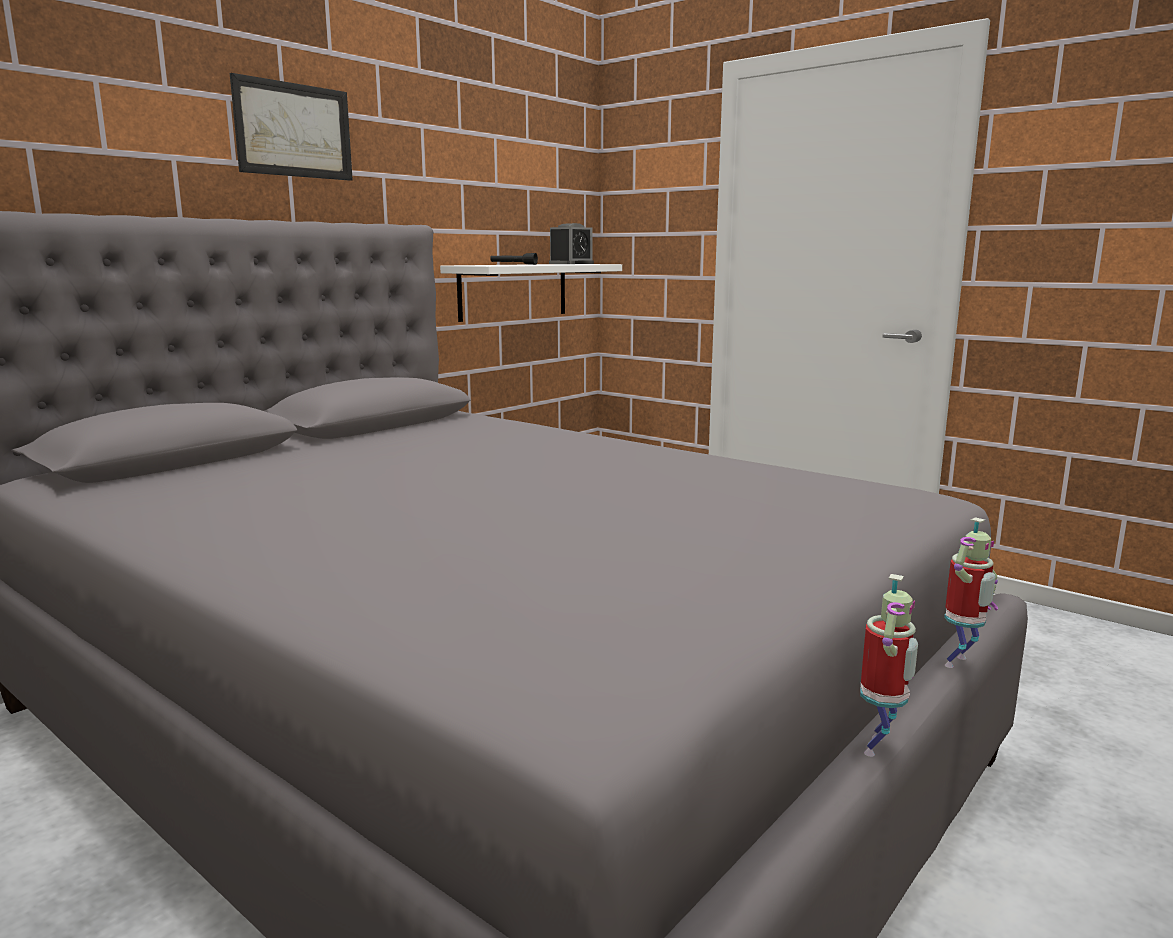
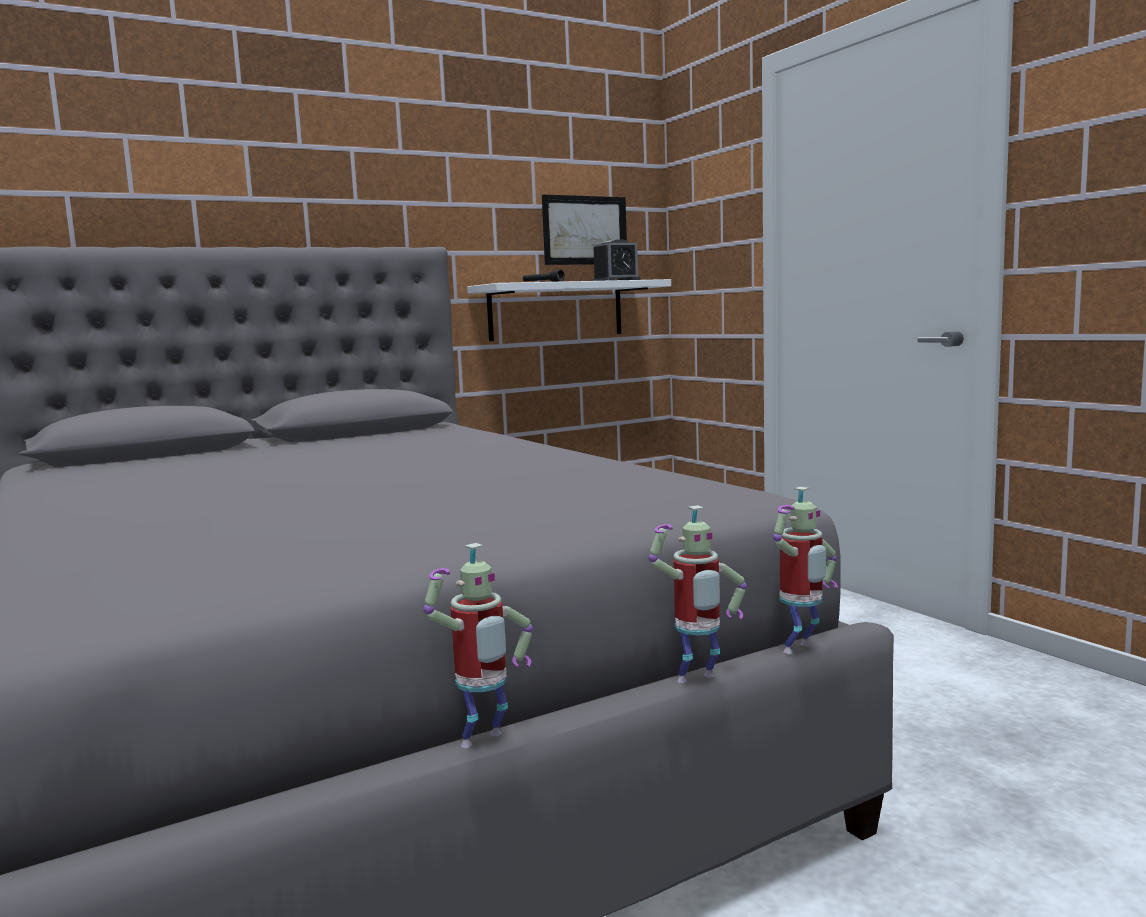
camera: 20 degrees right, 5 degrees down
(294, 130) = (308, 167): picture -> picture (585, 230)
(995, 625) = (801, 650): none -> toy robot

